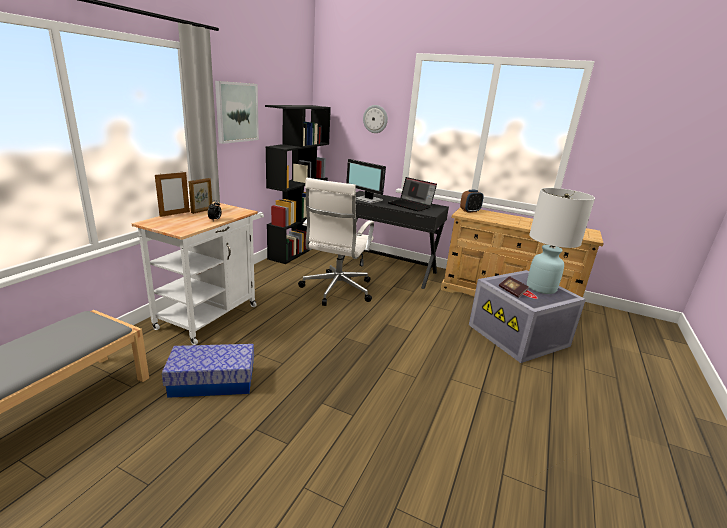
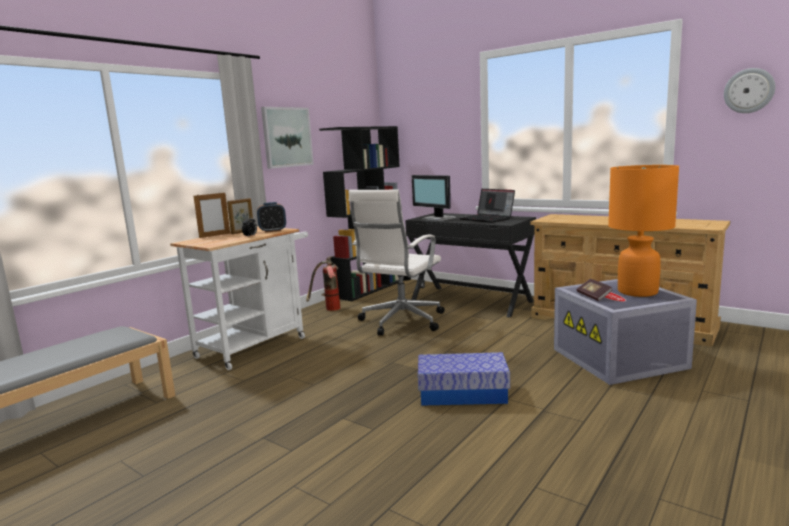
camera: 15 degrees right, 10 degrees down
(212, 381) = (235, 399): storage box -> storage box (462, 393)
(267, 273) = (328, 310): none -> fire extinguisher
(375, 119) = (445, 131): wall clock -> wall clock (749, 91)
(470, 211) = (557, 217): alarm clock -> alarm clock (273, 231)
(541, 288) = (637, 292): white table lamp -> orange table lamp

